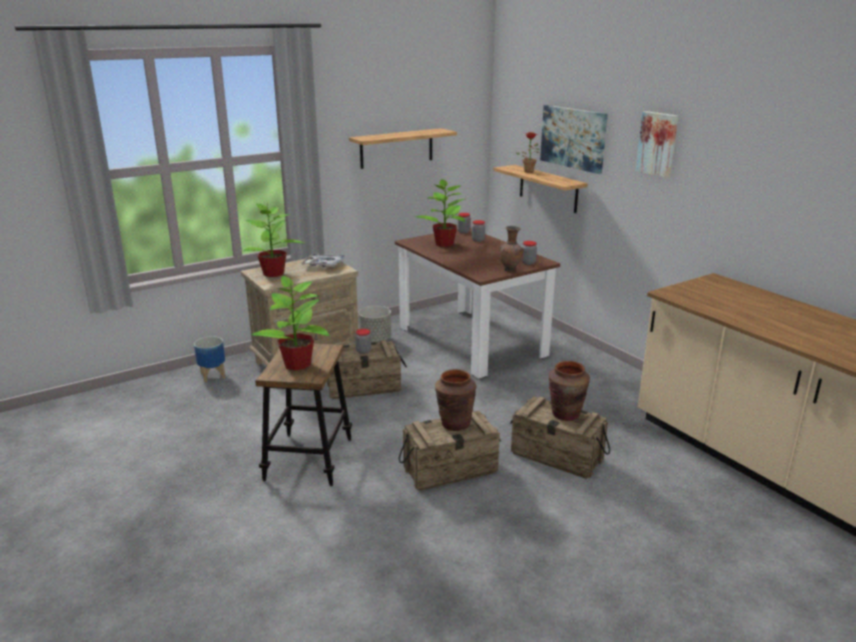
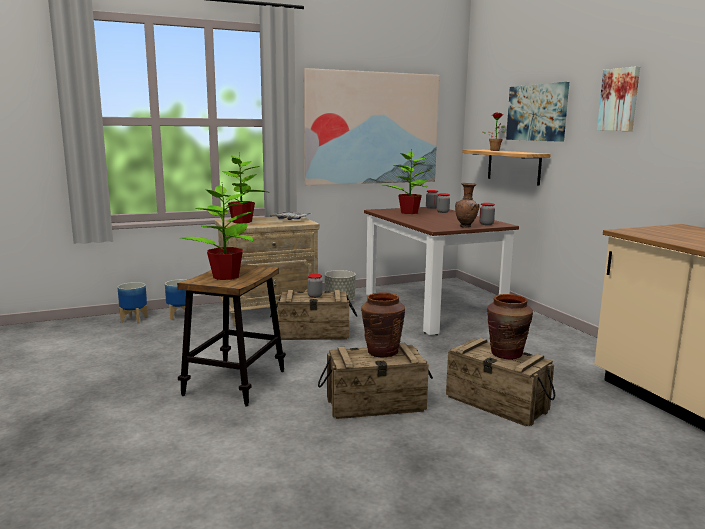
camera: 10 degrees right, 10 degrees down
(164, 386) = (134, 320): none -> planter
(396, 148) = (372, 128): shelf -> picture

